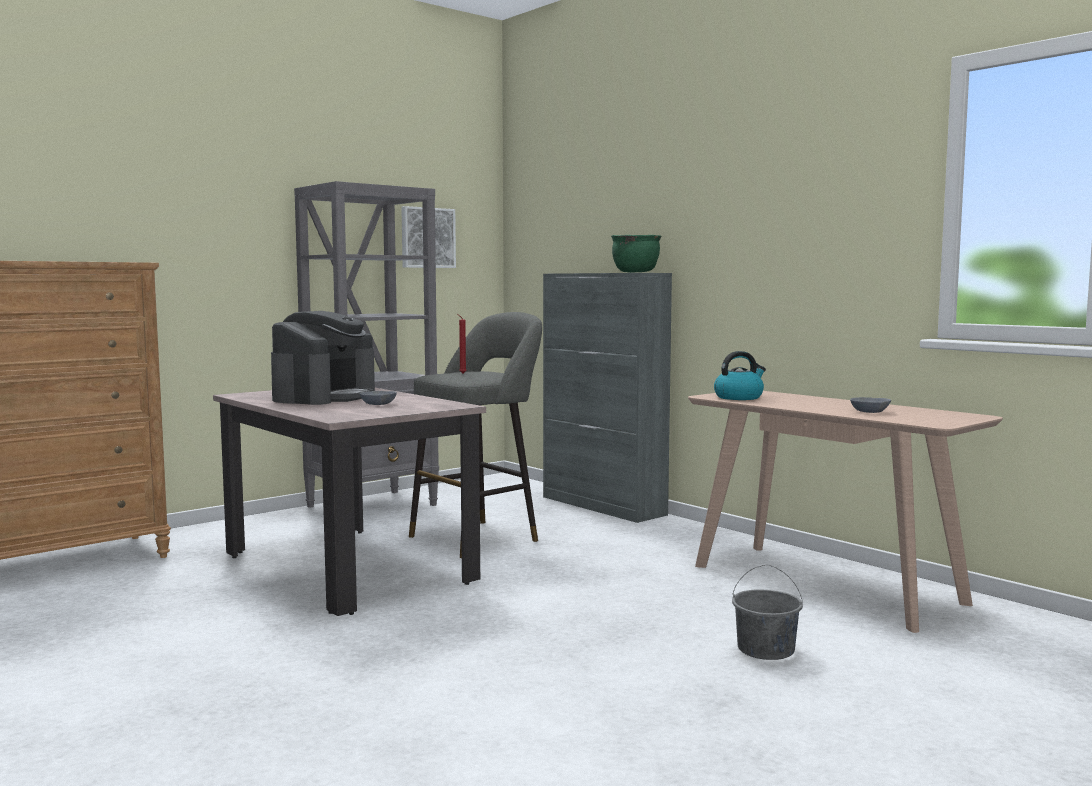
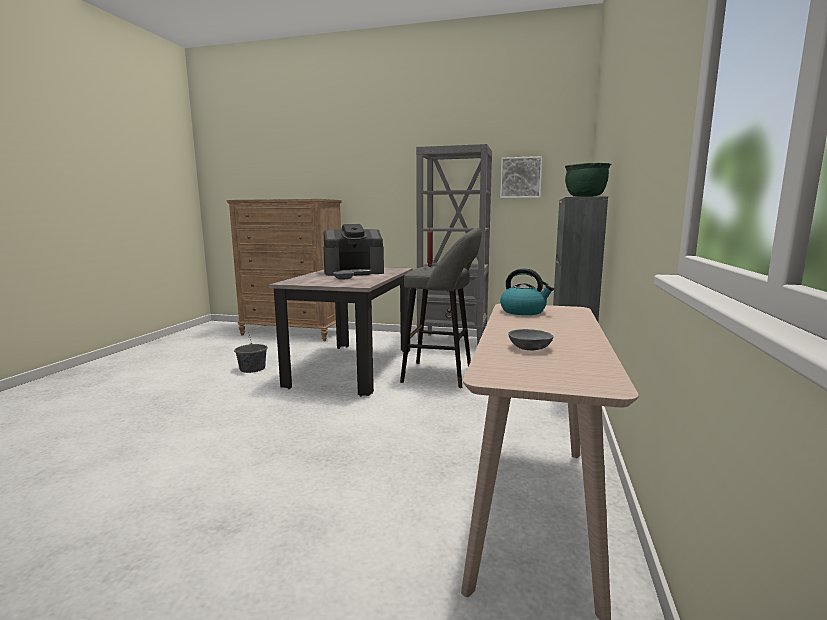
camera: 55 degrees right, 5 degrees up
(766, 649) = (339, 519): grey bucket -> grey bucket (252, 369)

